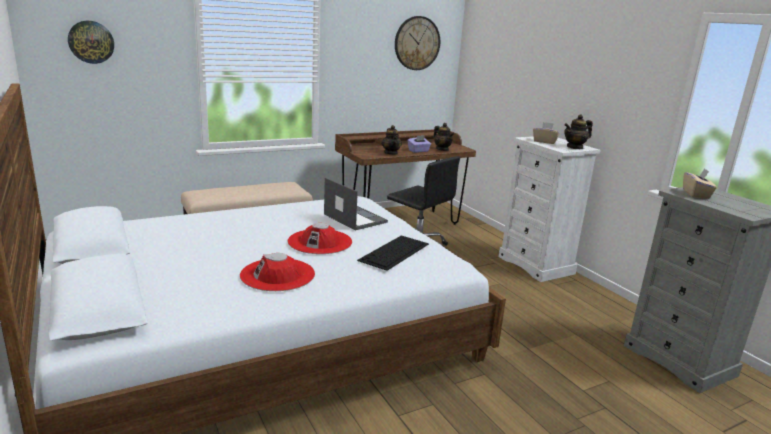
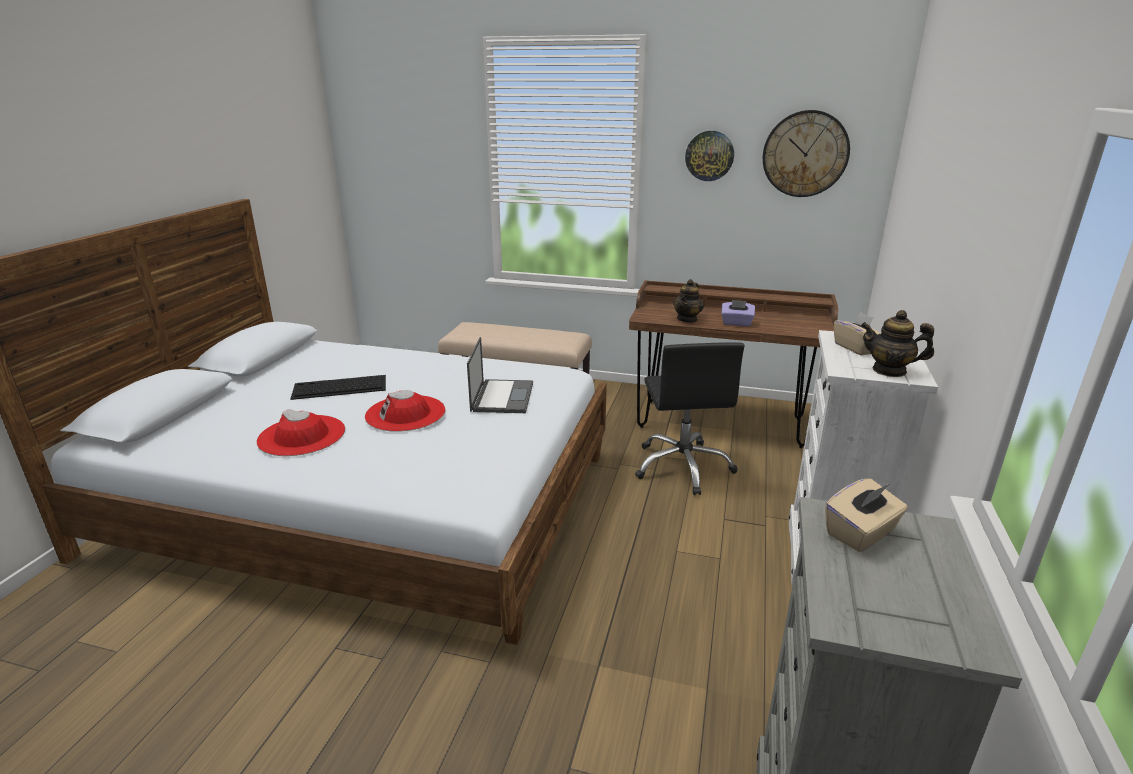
camera: 45 degrees right, 5 degrees up
(91, 42) = (391, 154): wall clock -> wall clock (709, 156)
(394, 252) = (443, 453): keyboard -> keyboard (339, 387)
(442, 149) = (782, 327): teapot -> none

